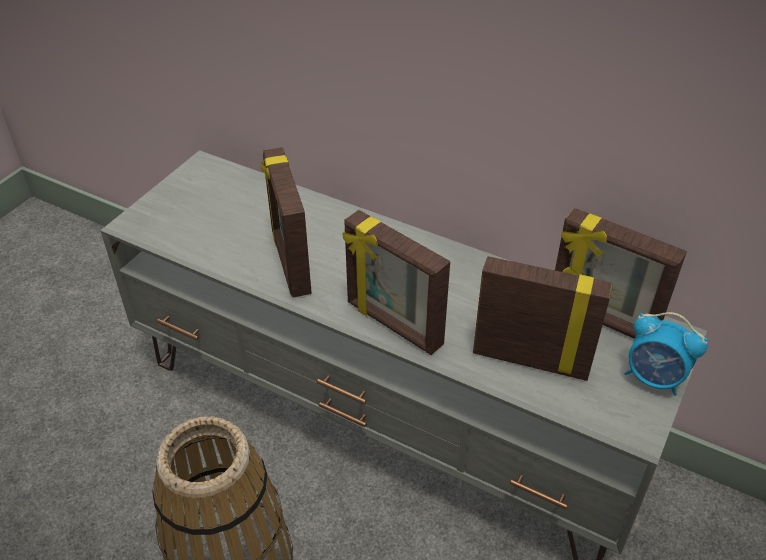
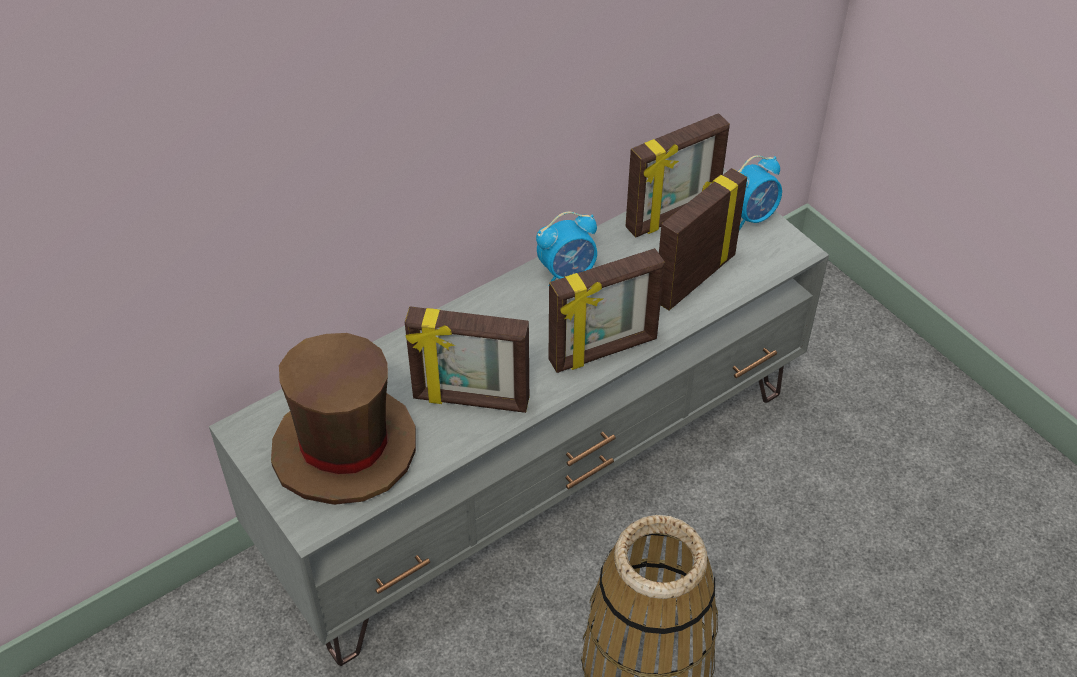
camera: 65 degrees left, 5 degrees up
(208, 215) = (345, 449): none -> brown hat
(470, 272) = (567, 273): none -> alarm clock

